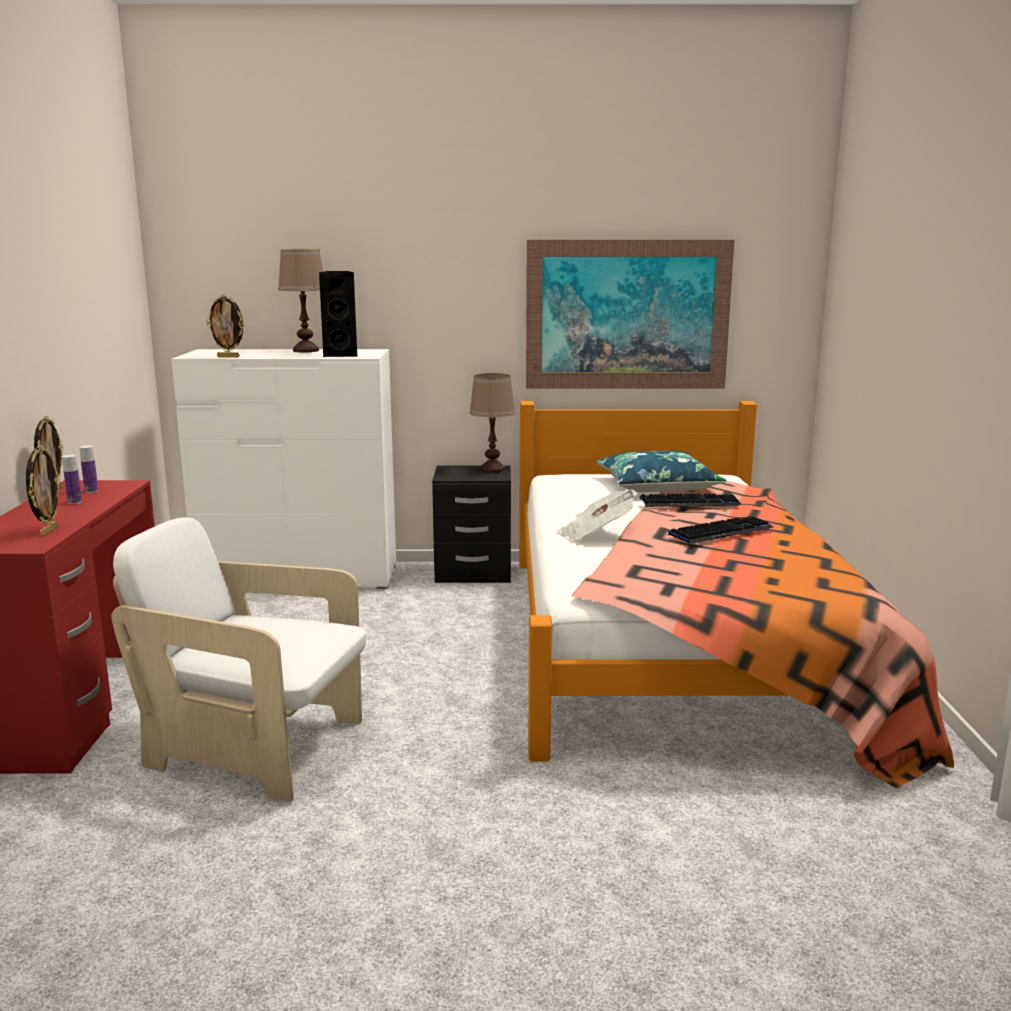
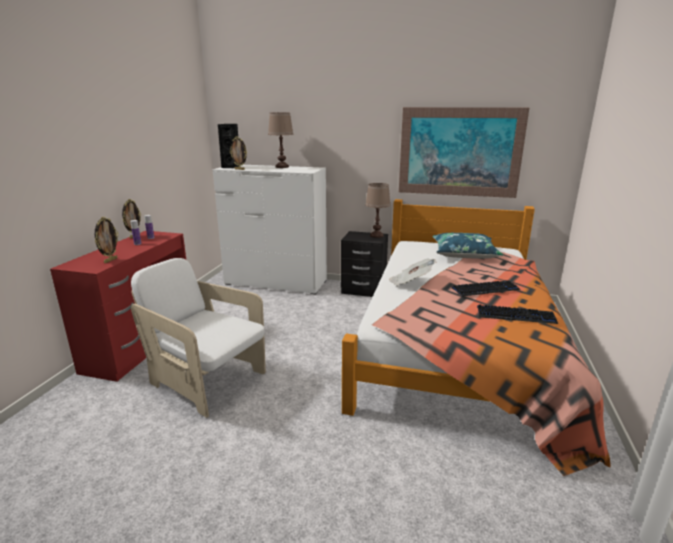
camera: 15 degrees right, 5 degrees up
(341, 355) = (296, 170): black speaker -> black speaker (232, 167)
(689, 503) = (476, 267): keyboard -> keyboard (515, 316)

